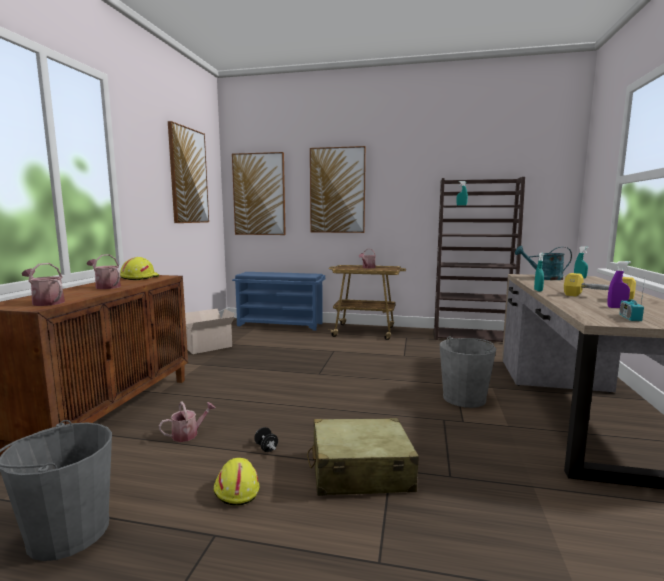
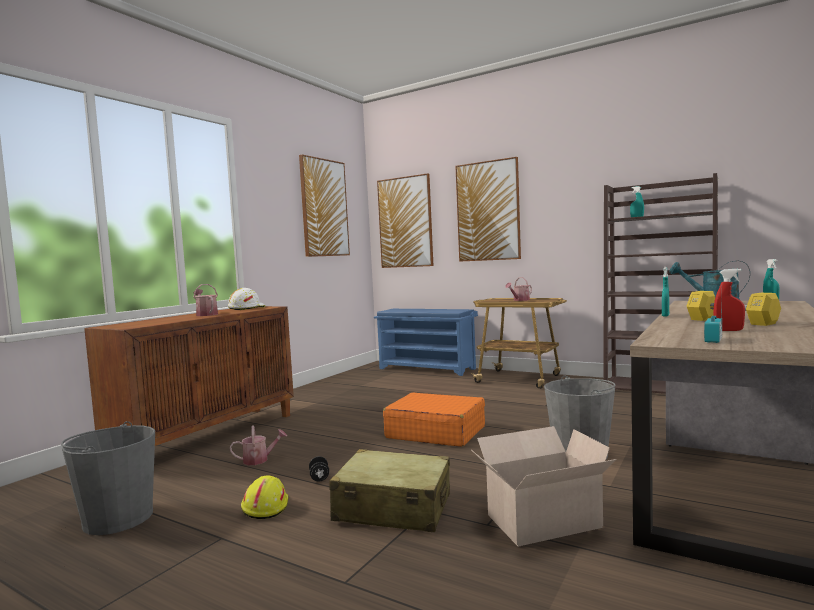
camera: 20 degrees right, 5 degrees down
(46, 302) = (141, 324): watering can -> none
(139, 278) = (246, 308): yellow hard hat -> white hard hat
(206, 347) = (333, 387): cardboard box -> cardboard box (540, 521)
(336, 388) = (435, 432): none -> orange suitcase
(617, 307) = (729, 330): purple spray bottle -> red spray bottle

